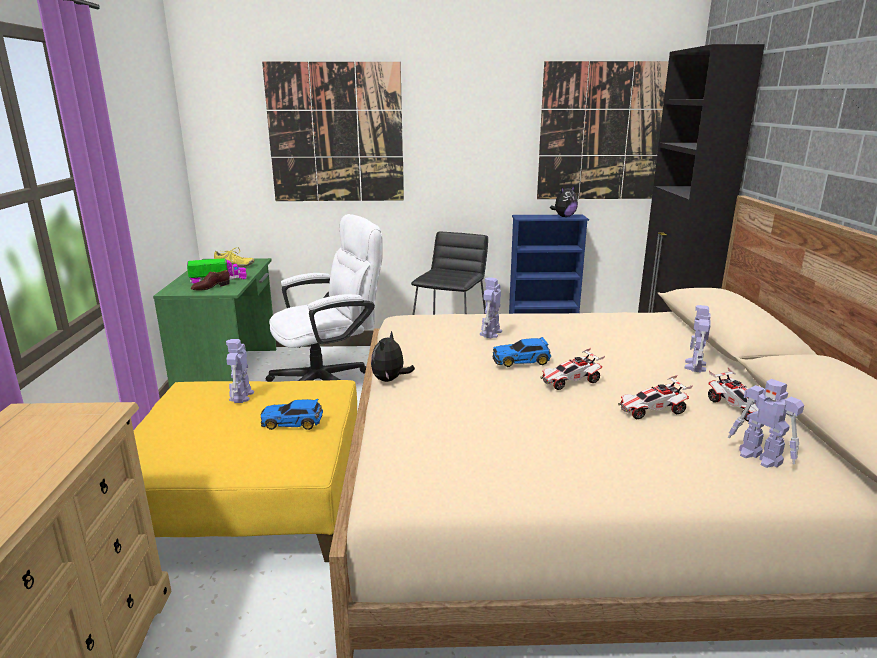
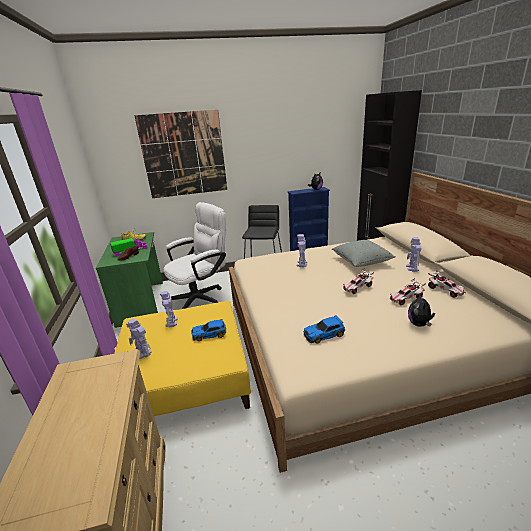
camera: 10 degrees left, 5 degrees up
(390, 380) = (261, 302): plush toy -> plush toy (419, 324)
(522, 360) = (326, 278): toy car -> toy car (324, 334)
(604, 344) = (361, 261): none -> grey pillow
(605, 132) = (333, 141): picture -> none
(760, 457) = (470, 317): toy robot -> toy robot (143, 353)

